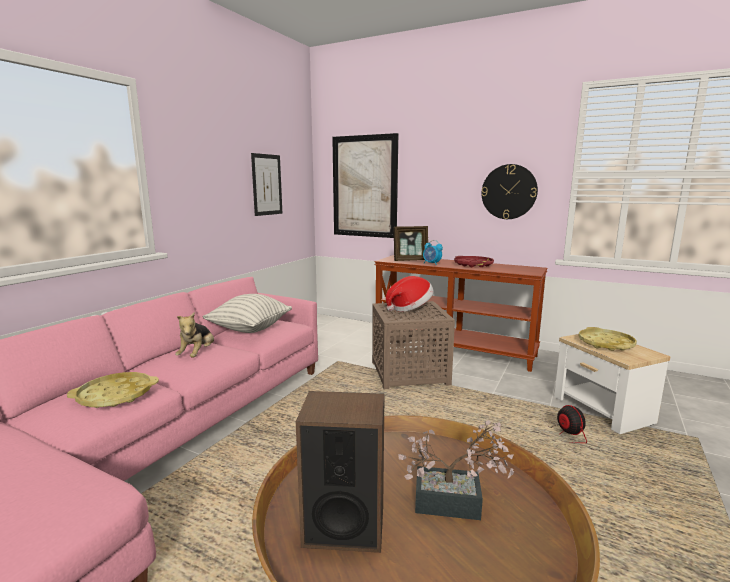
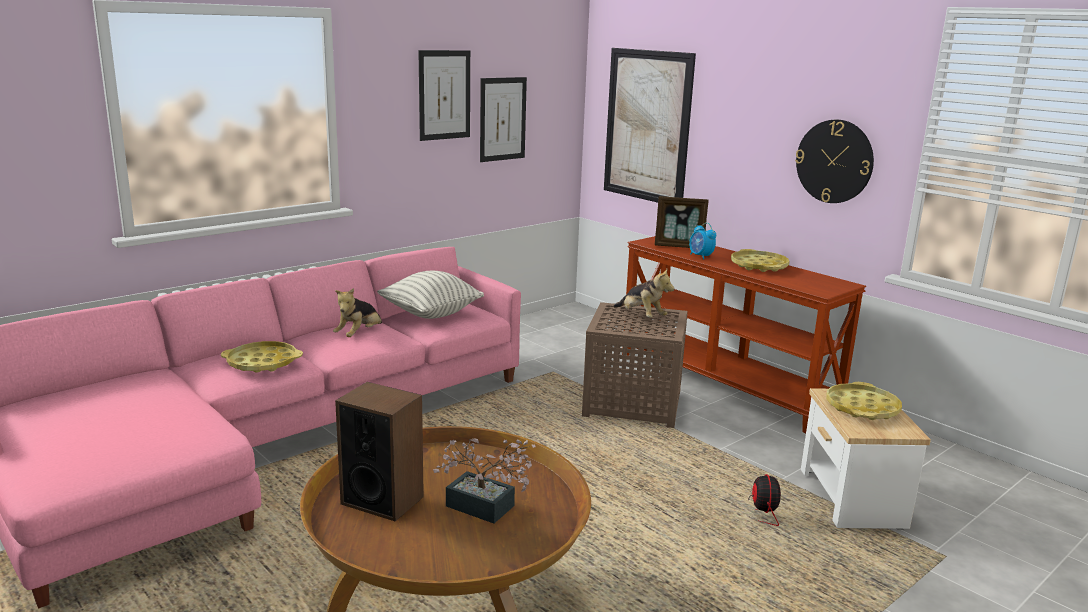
camera: 20 degrees right, 5 degrees up
(227, 163) = (444, 95): none -> picture
(410, 308) = (641, 316): hat -> plush toy
(473, 264) = (759, 266): red tray -> yellow tray

